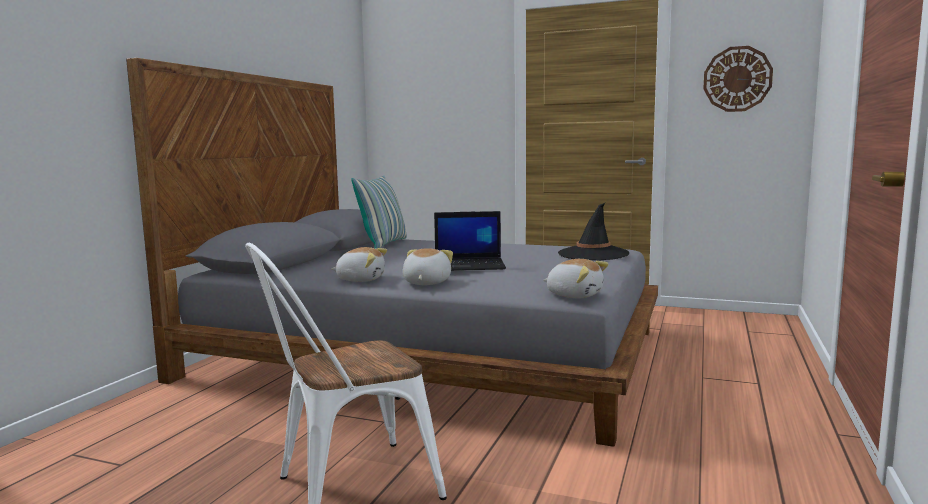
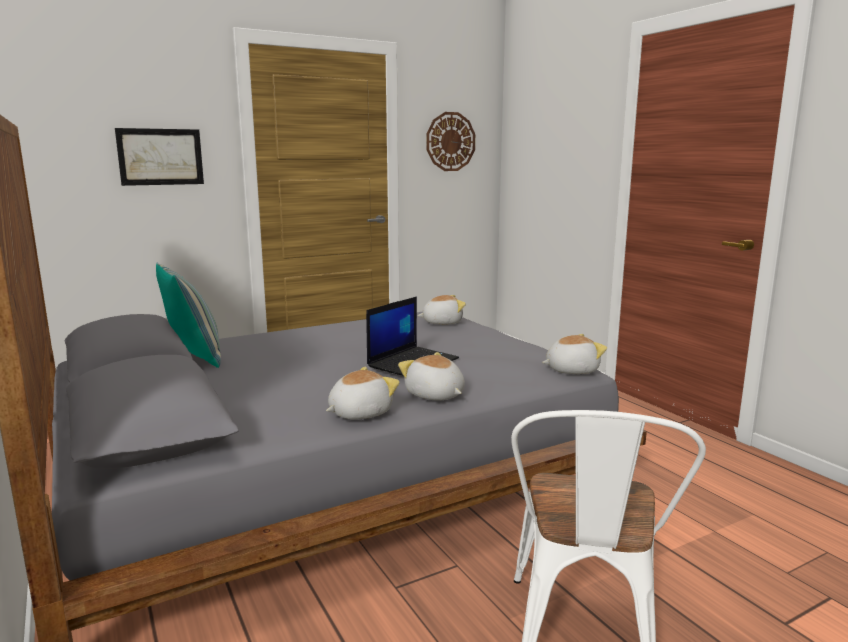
camera: 50 degrees left, 5 degrees up
(455, 106) = (160, 157): none -> picture
(593, 254) = (442, 322): black hat -> plush toy

